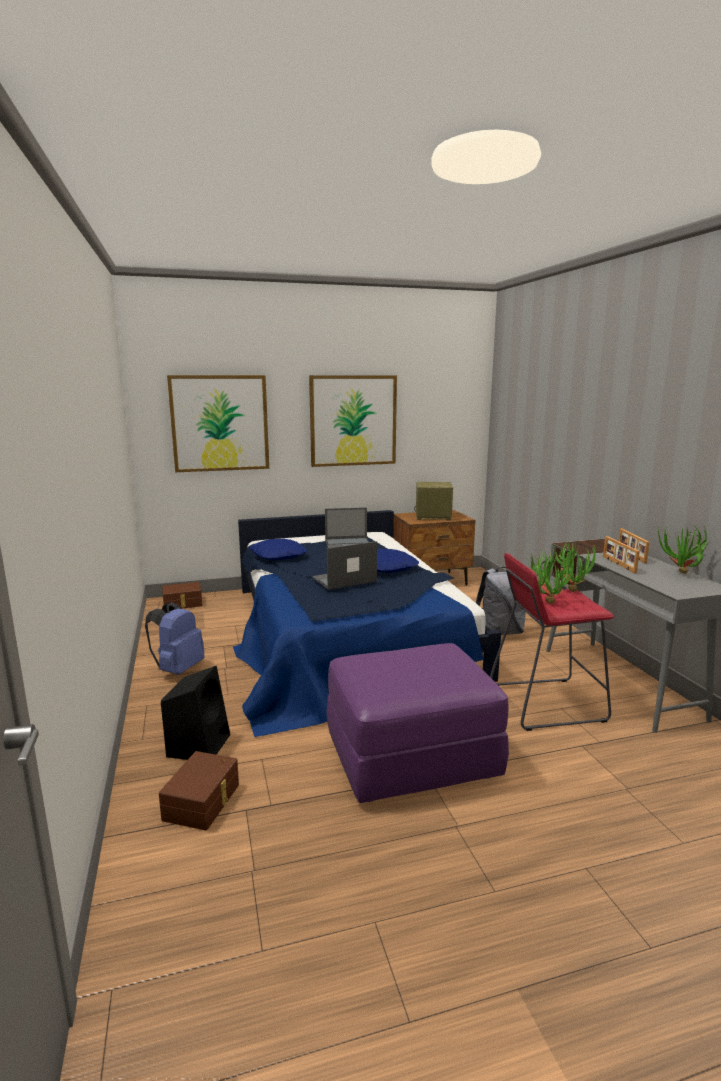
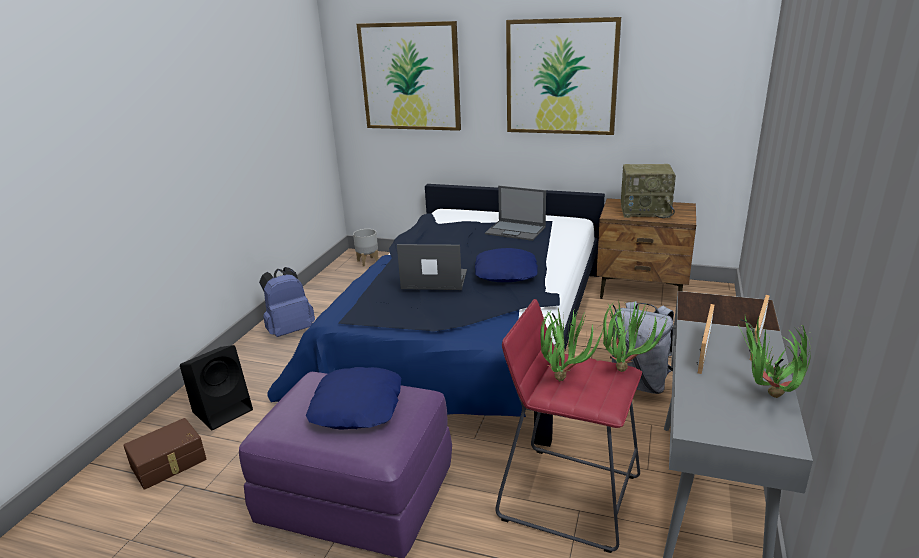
camera: 35 degrees right, 10 degrees up
(183, 604) = (368, 261): brown storage box -> grey planter
(278, 556) = (425, 234): blue pillow -> blue pillow (357, 407)
(432, 517) = (646, 211): radio -> radio turned 150 degrees clockwise

